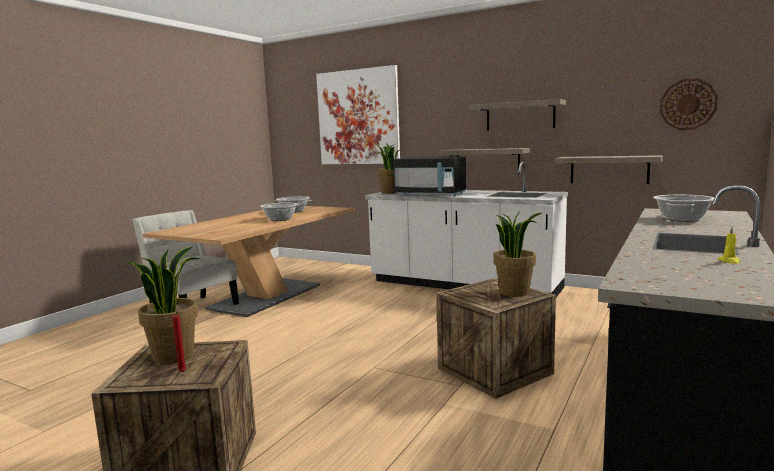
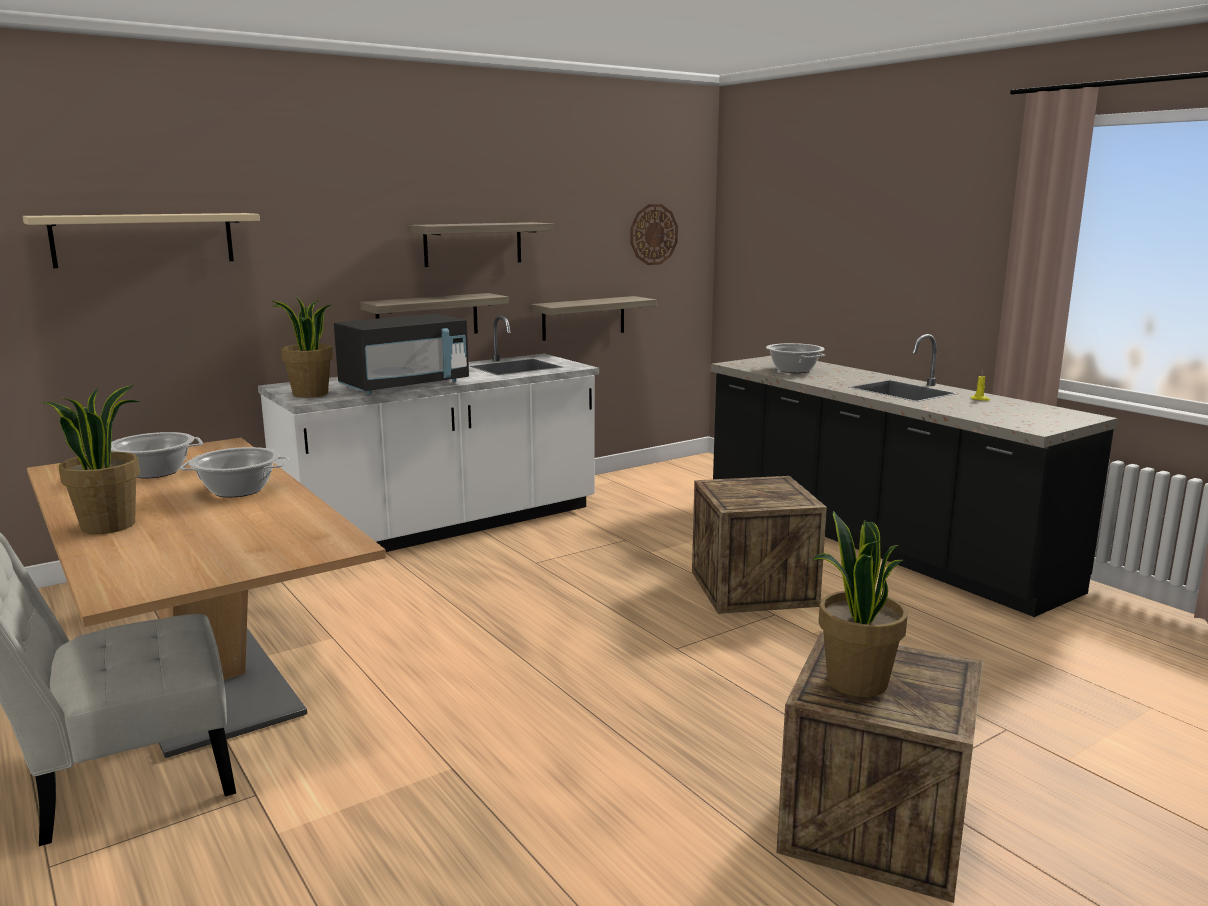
camera: 65 degrees left, 5 degrees up
(182, 373) = (926, 678): red candle -> none
(358, 117) = (144, 239): picture -> beige shelf
(514, 292) = (763, 485): potted plant -> potted plant (109, 525)

